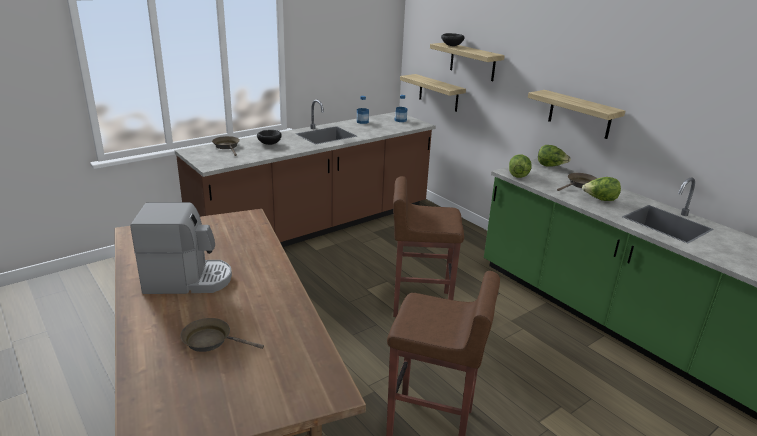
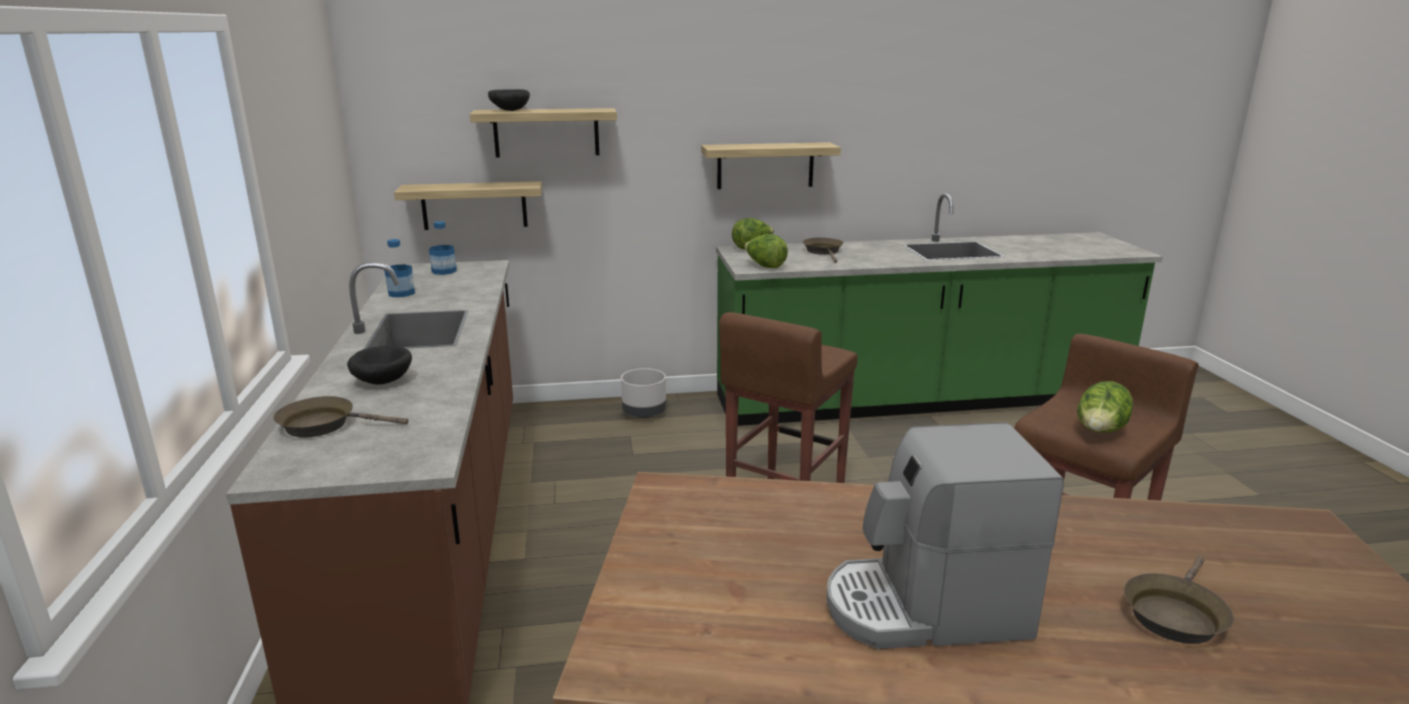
camera: 60 degrees left, 5 degrees down
(188, 280) = (926, 609): coffee machine -> coffee machine turned 120 degrees counterclockwise
(470, 238) = (644, 413): none -> grey planter
(600, 200) = (874, 255): lettuce -> lettuce (1100, 432)

